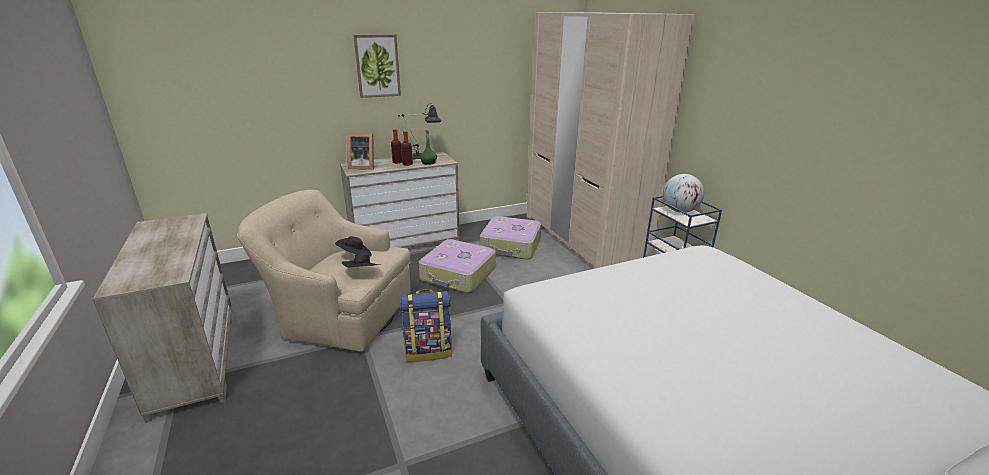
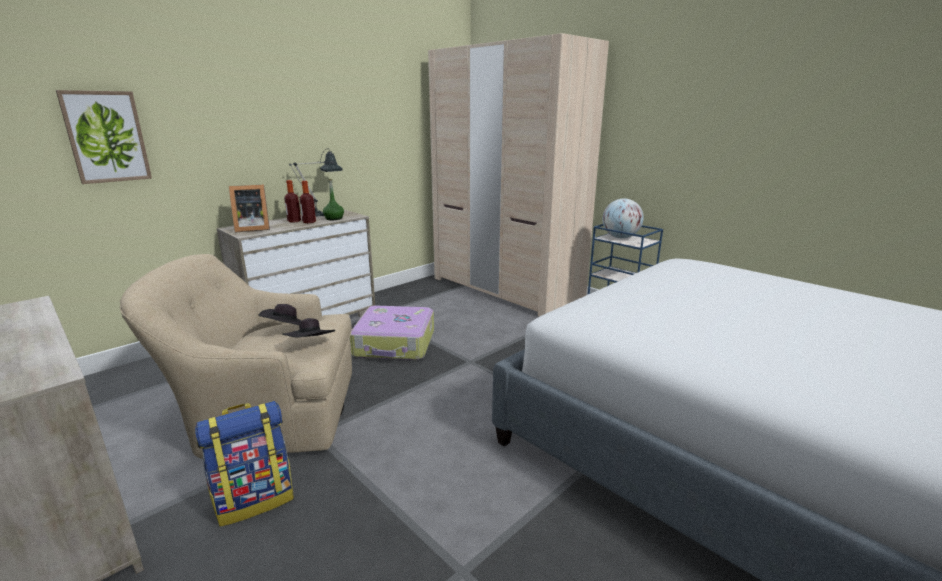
camera: 20 degrees left, 5 degrees down
(377, 66) = (258, 104): picture -> picture (106, 137)
(428, 350) = (411, 430): backpack -> backpack (255, 499)
(511, 246) = (436, 307): suitcase -> none

